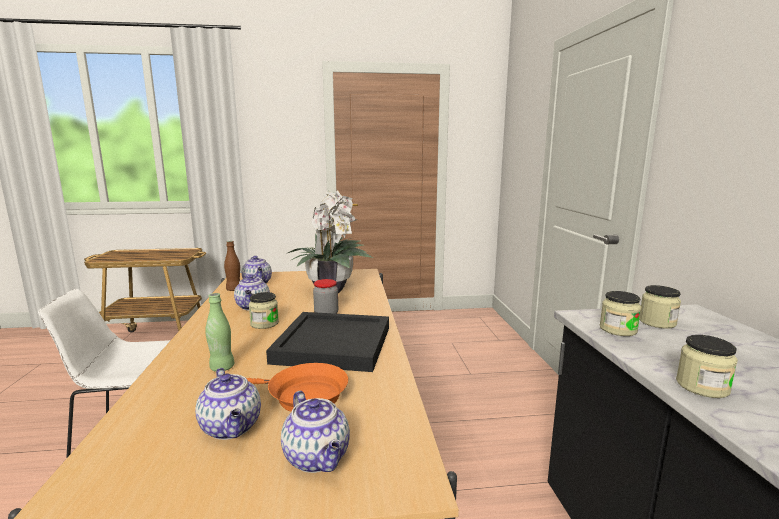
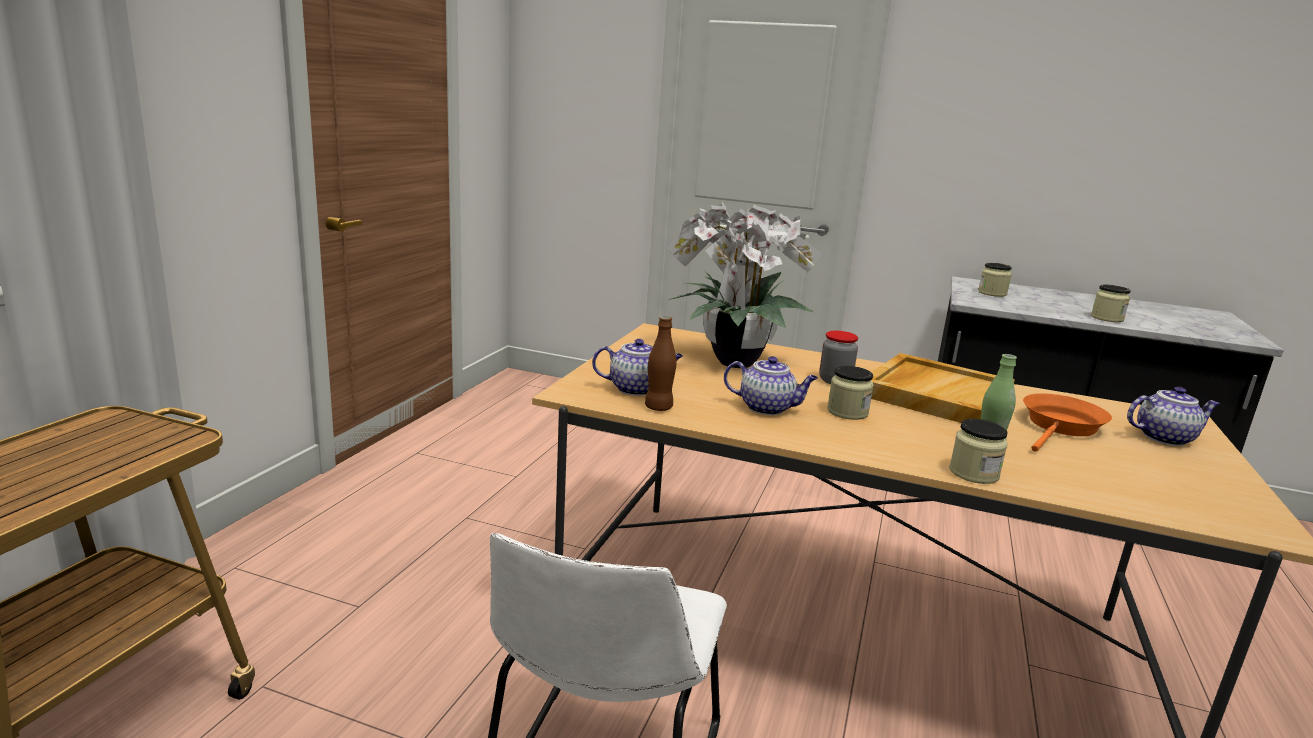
camera: 65 degrees left, 5 degrees up
(232, 428) = (1124, 459): teapot -> none
(335, 344) = (935, 394): black tray -> beige tray
(618, 329) = (1005, 304): jar -> jar (973, 473)

